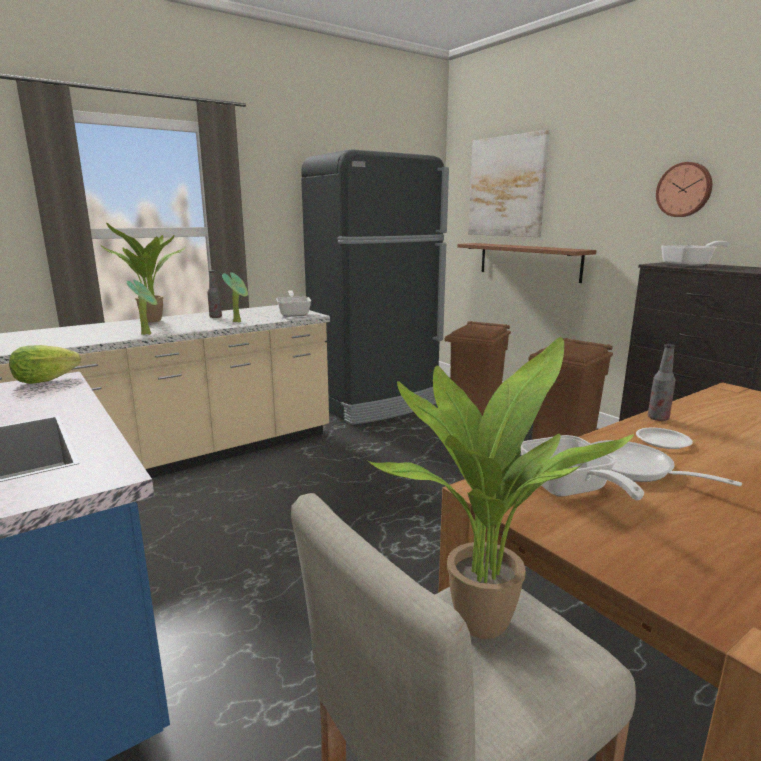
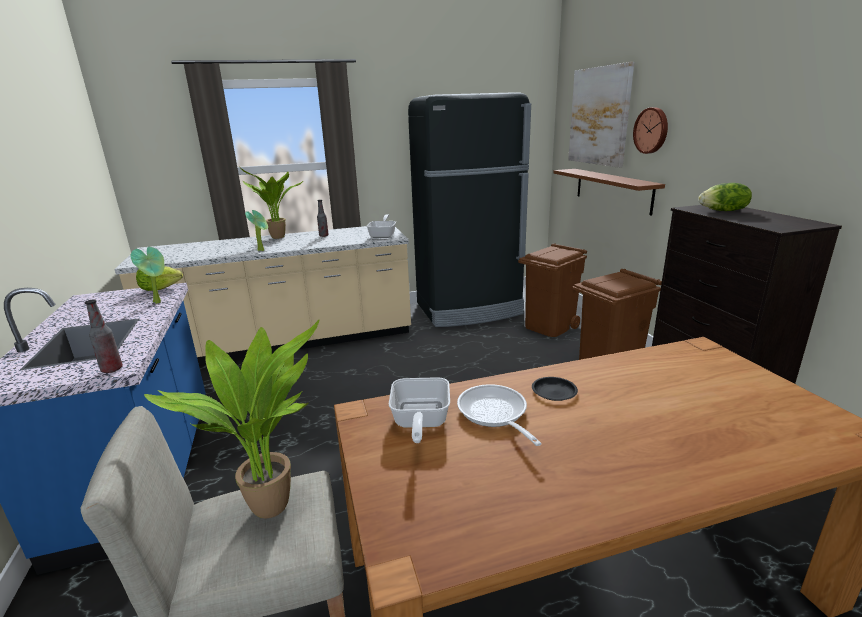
camera: 20 degrees right, 5 degrees up
(239, 321) = (334, 241): potted plant -> potted plant (159, 302)
(658, 418) = (581, 368): bottle -> bottle (112, 369)
(663, 441) = (554, 391): white plate -> black plate
(684, 190) = (742, 128): wall clock -> wall clock (652, 130)
(690, 265) = (723, 211): frying pan -> lettuce

